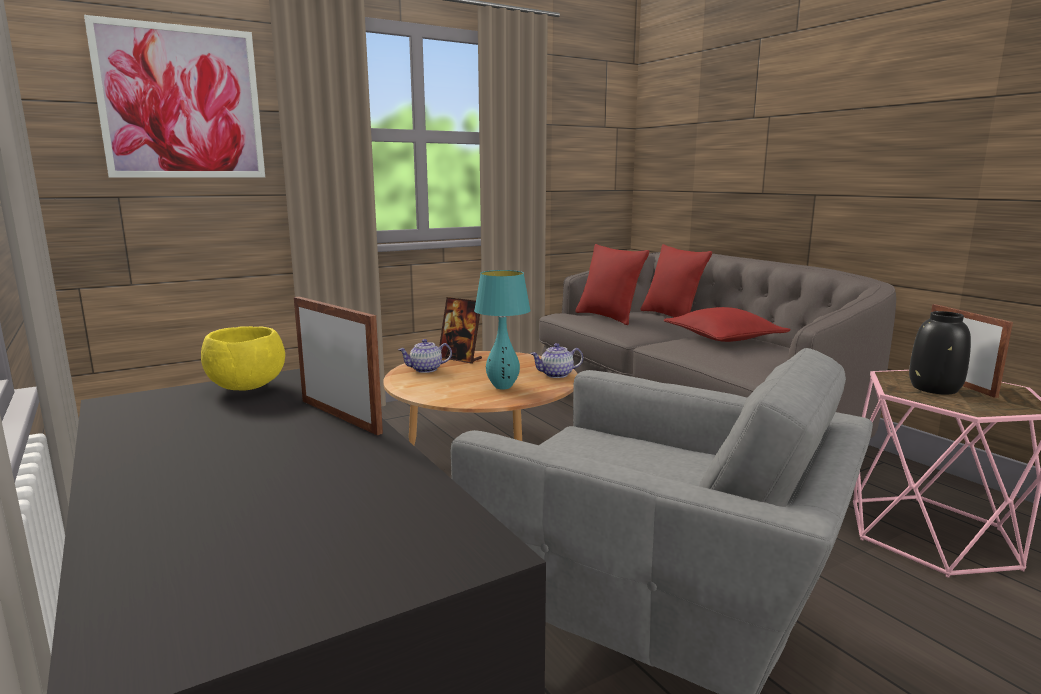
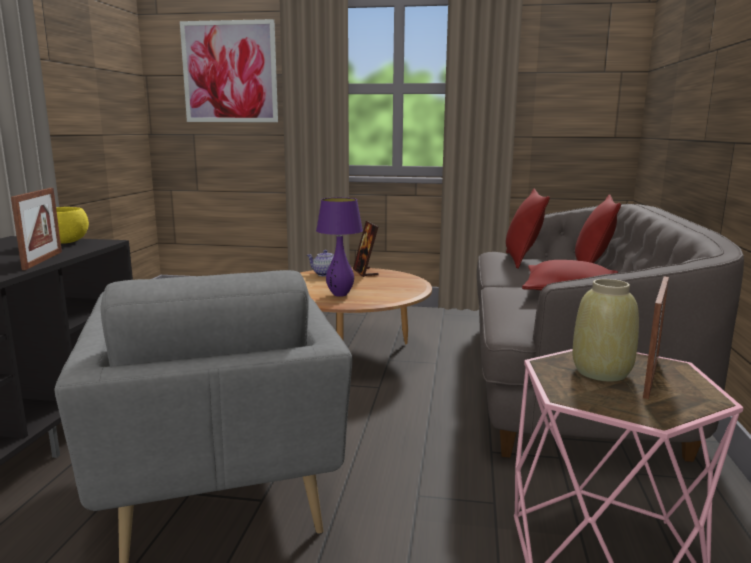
camera: 40 degrees right, 0 degrees up
(502, 387) = (340, 295): turquoise table lamp -> purple table lamp
(556, 375) = (398, 296): teapot -> none
(935, 389) = (602, 372): black vase -> beige vase

